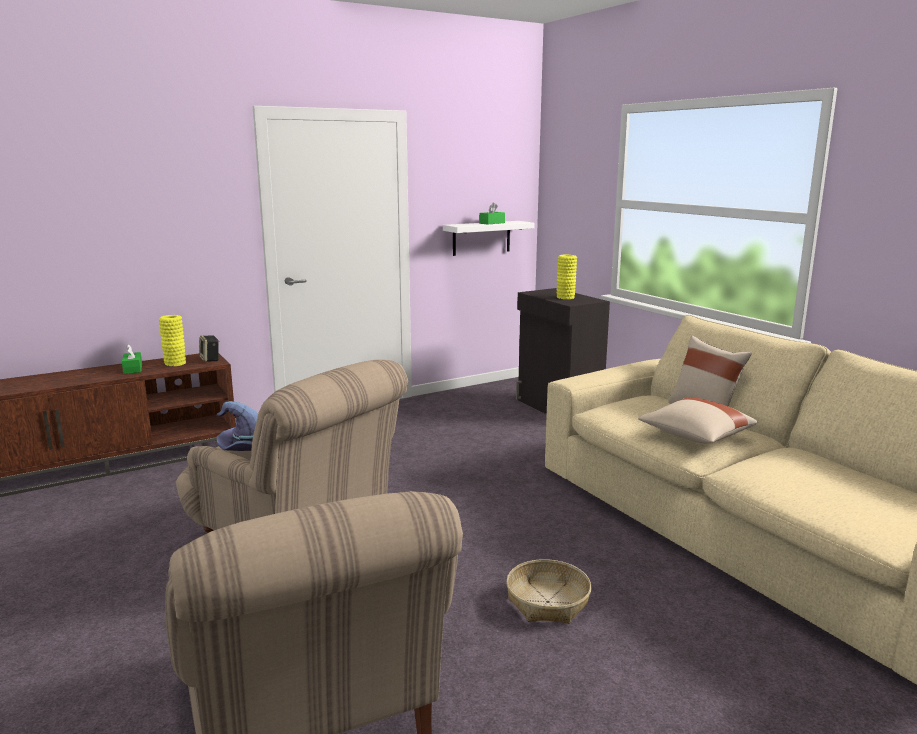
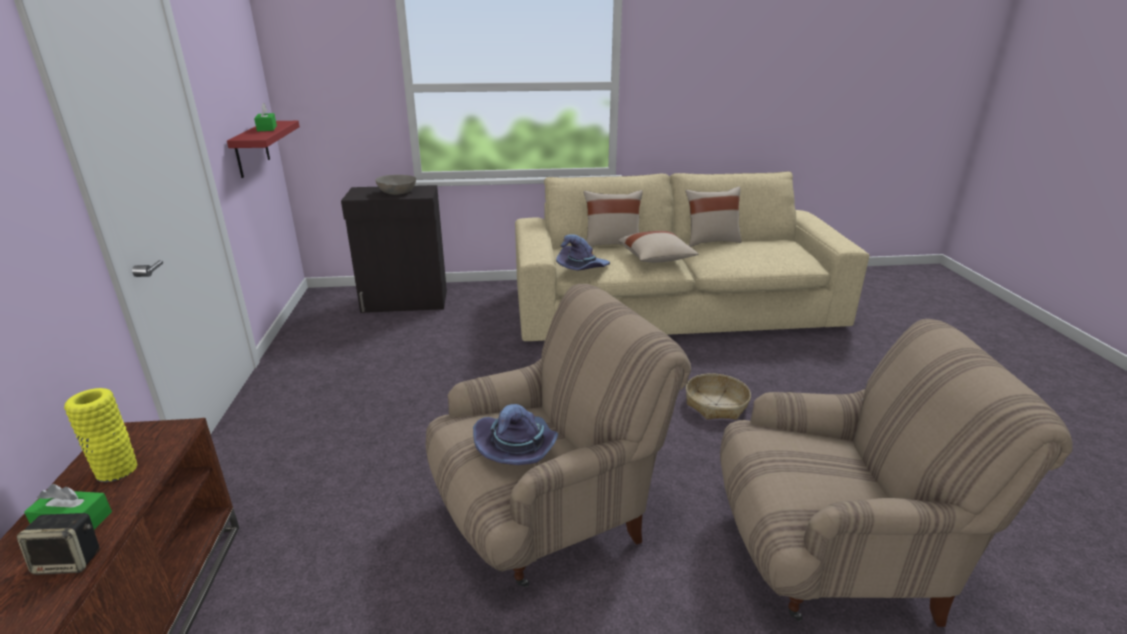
camera: 65 degrees left, 10 degrees up
(210, 359) = (151, 432): speaker -> speaker (70, 561)
(481, 238) = (251, 149): white shelf -> red shelf
(565, 297) = (397, 192): yellow vase -> grey bowl
(602, 409) = (582, 269): none -> purple hat
(824, 457) = (711, 241): none -> beige pillow

